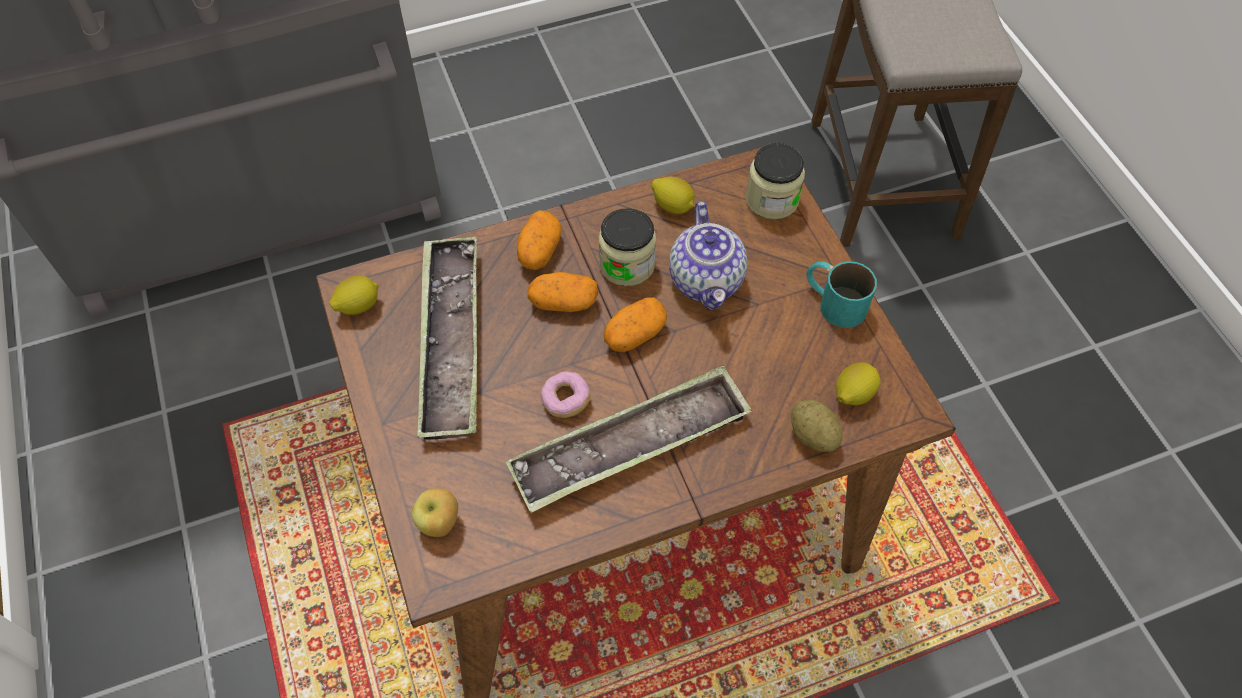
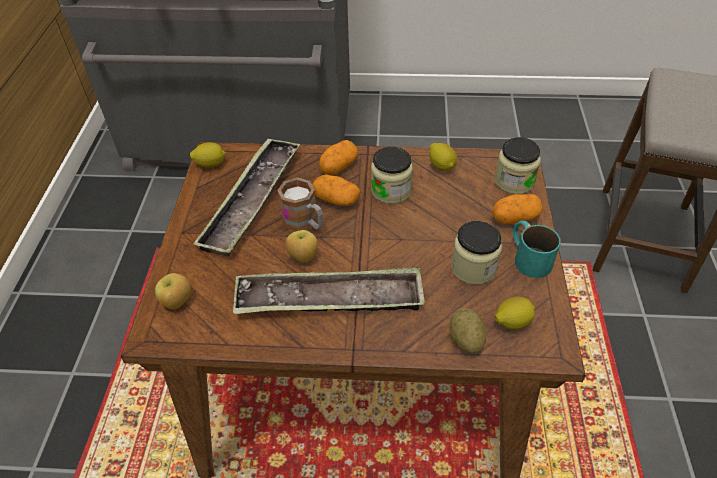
camera: 25 degrees right, 10 degrees down
(541, 350) = (305, 223): none -> mug
(566, 400) = (303, 257): donut -> apple
(634, 335) = (372, 233): potato -> potato (514, 218)
(707, 281) = (441, 216): teapot -> none
(779, 339) = (473, 268): none -> jar

